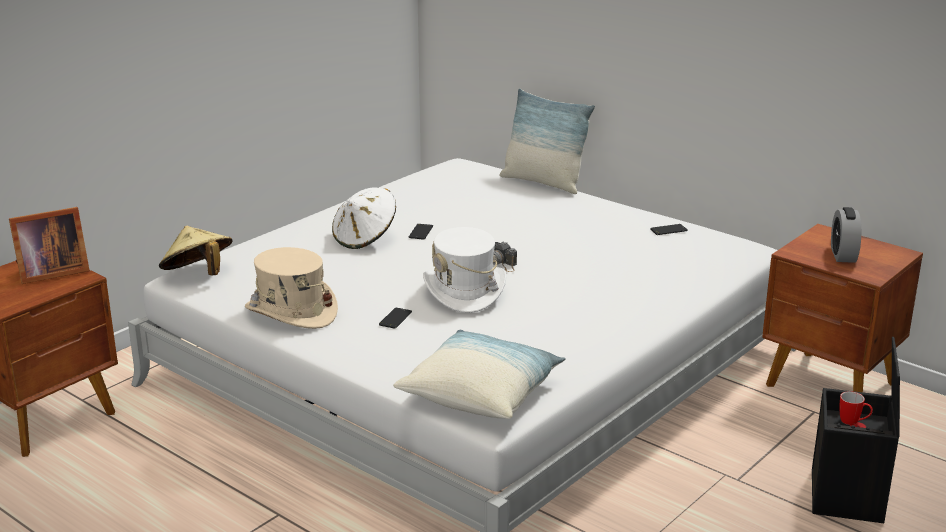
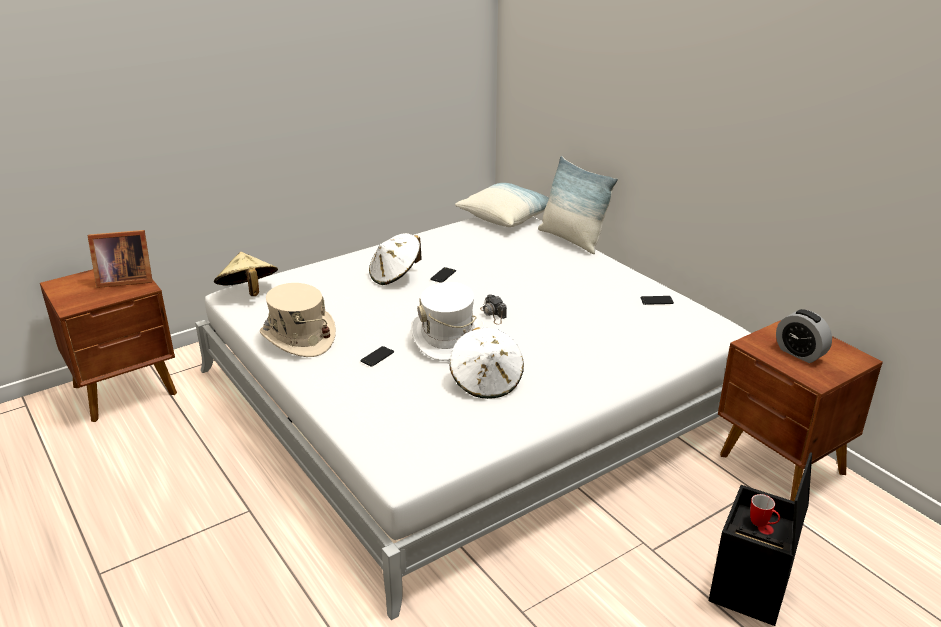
camera: 15 degrees right, 5 degrees up
(481, 393) = (408, 444): pillow -> pillow (507, 216)
(530, 326) = (486, 382): none -> white hat
(843, 255) = (799, 353): alarm clock -> alarm clock turned 60 degrees counterclockwise

